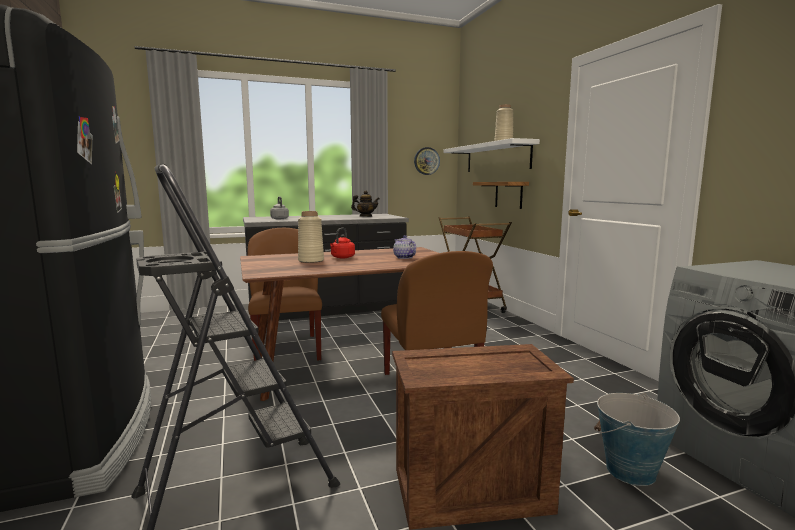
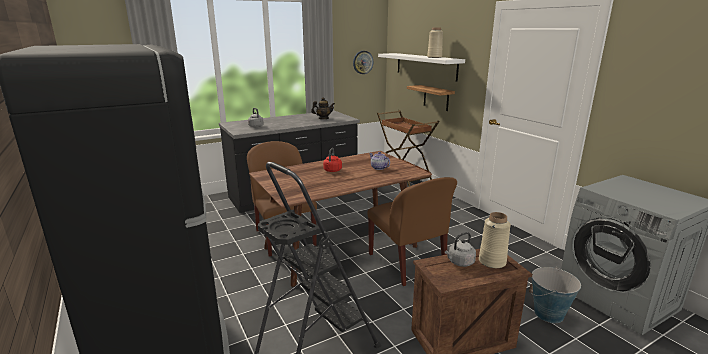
camera: 10 degrees left, 10 degrees up
(311, 261) = (312, 177): beige vase -> beige vase (492, 261)
(461, 357) = (459, 262): none -> grey kettle

